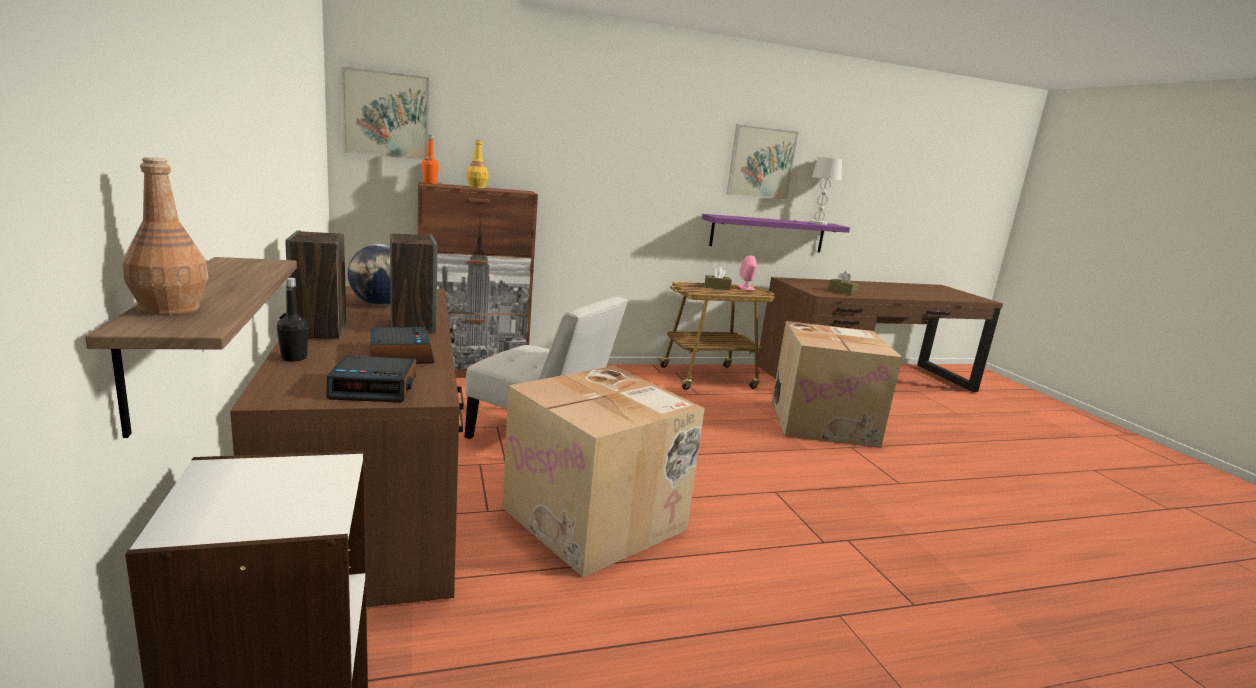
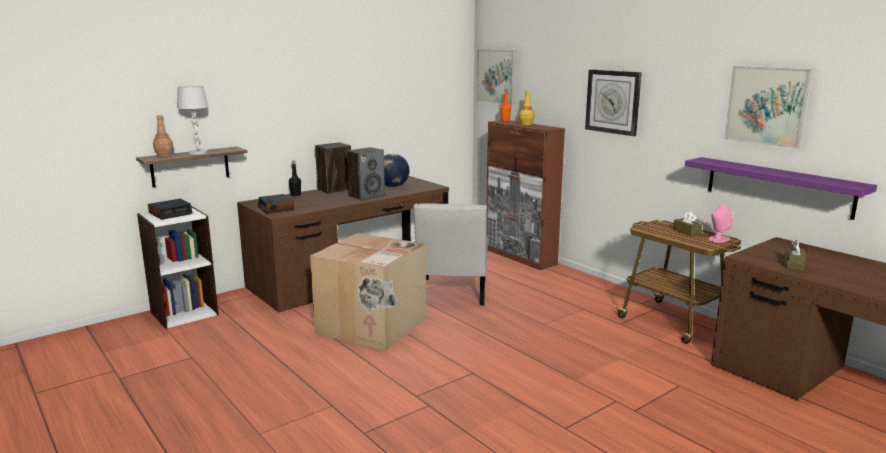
camera: 70 degrees right, 0 degrees up
(400, 354) = (321, 203): alarm clock -> alarm clock (171, 213)
(600, 157) = (613, 102): none -> wall clock
(818, 223) = (832, 180): white table lamp -> white table lamp (197, 153)
(823, 422) = (658, 384): cardboard box -> none

